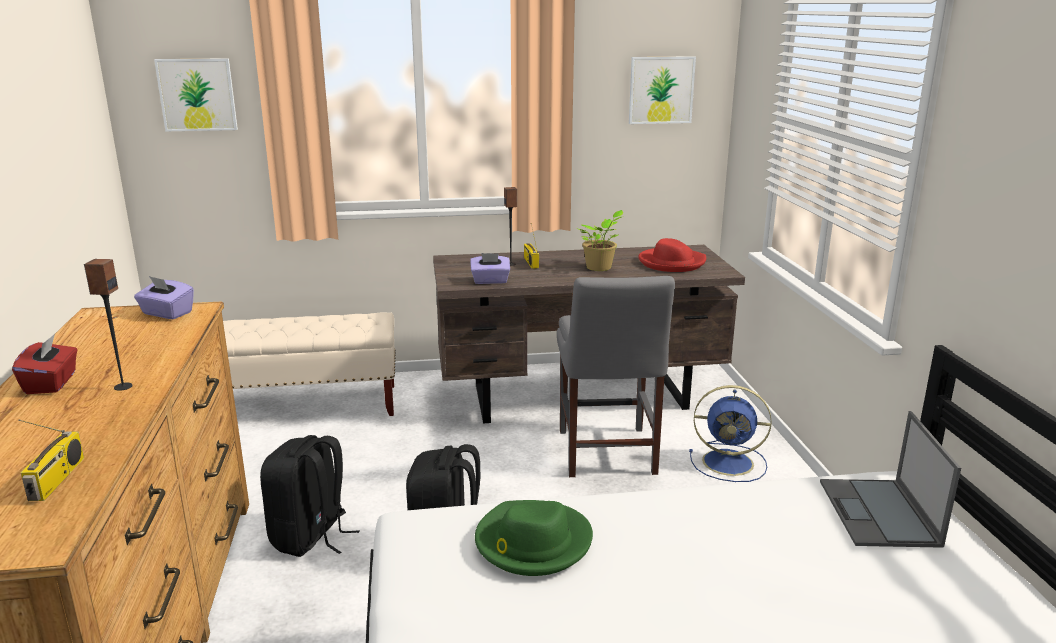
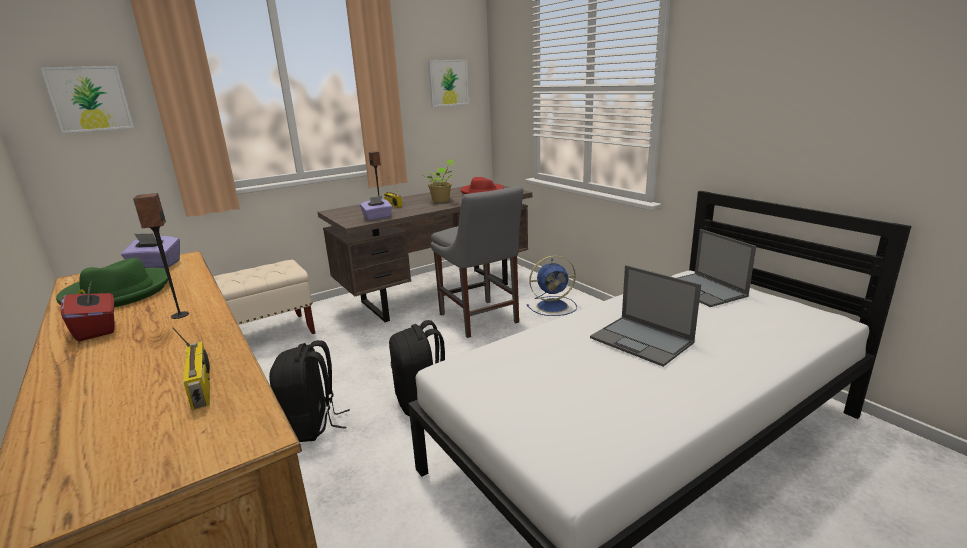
camera: 25 degrees left, 0 degrees up
(532, 542) = (541, 356): green hat -> green hat (117, 293)
(687, 566) = (642, 341): none -> laptop

